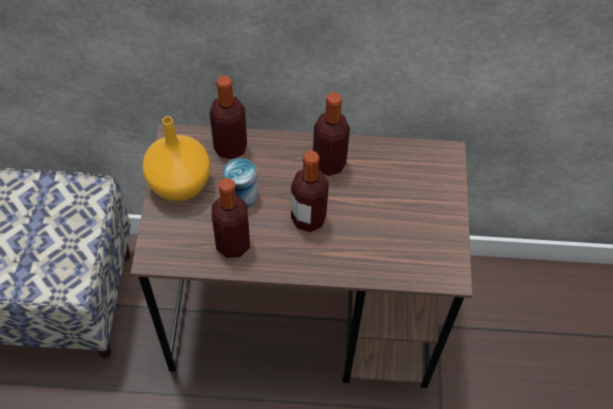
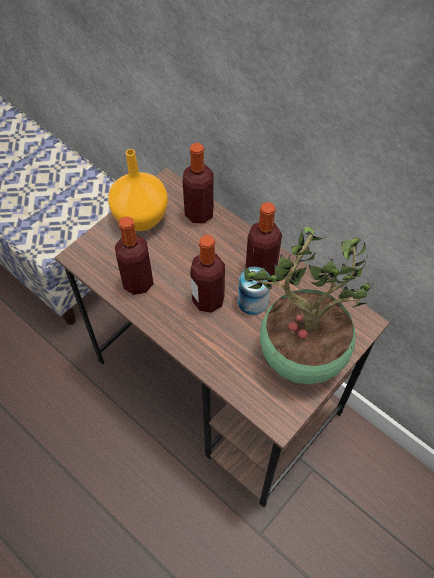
camera: 40 degrees right, 0 degrees up
(241, 195) = (175, 252): can -> can (252, 301)
(422, 216) = (299, 357): none -> potted plant

